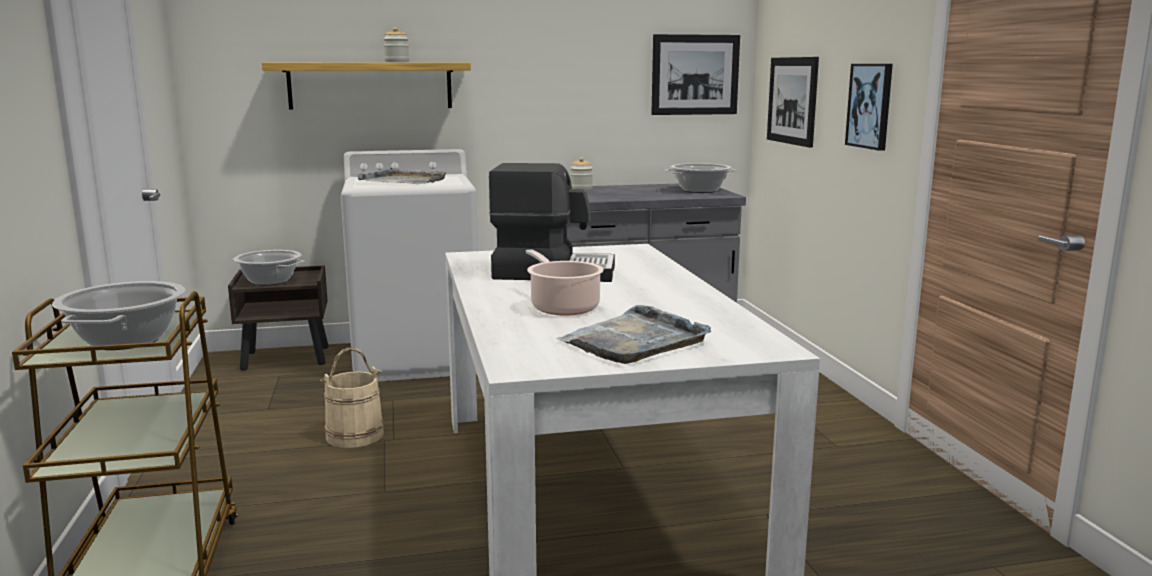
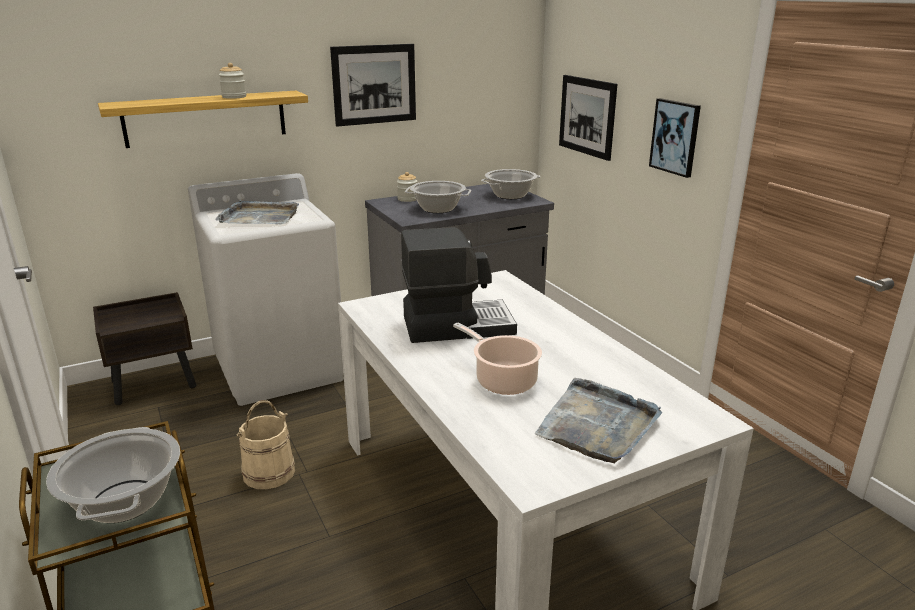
camera: 15 degrees left, 10 degrees up
(269, 281) = (132, 319): cooking pot -> cooking pot (437, 209)
(695, 75) = (495, 88): picture -> picture (374, 84)

